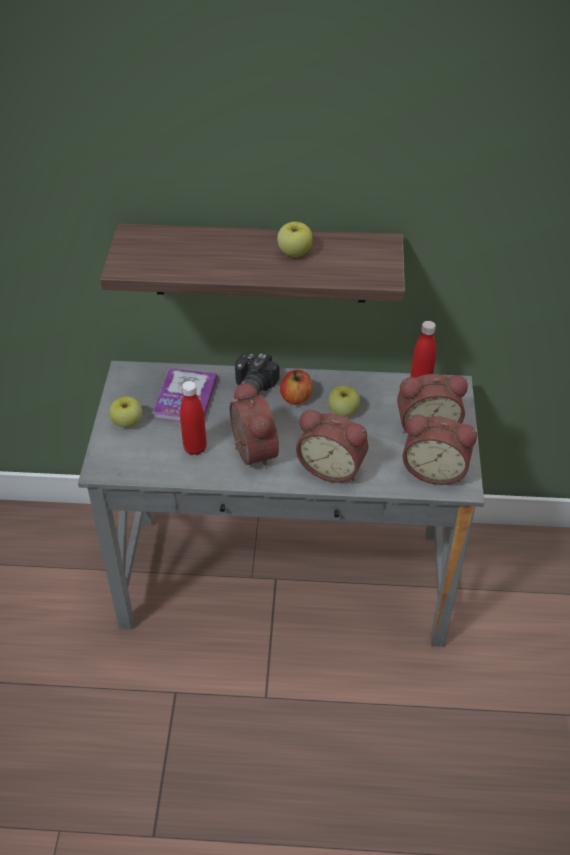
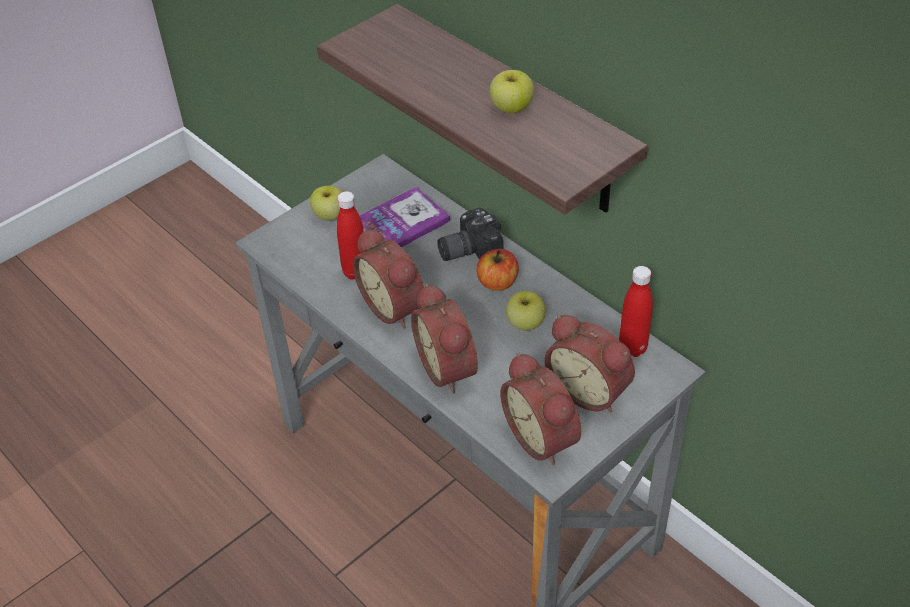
camera: 45 degrees right, 0 degrees up
(250, 452) = (395, 306): alarm clock -> alarm clock turned 120 degrees clockwise

